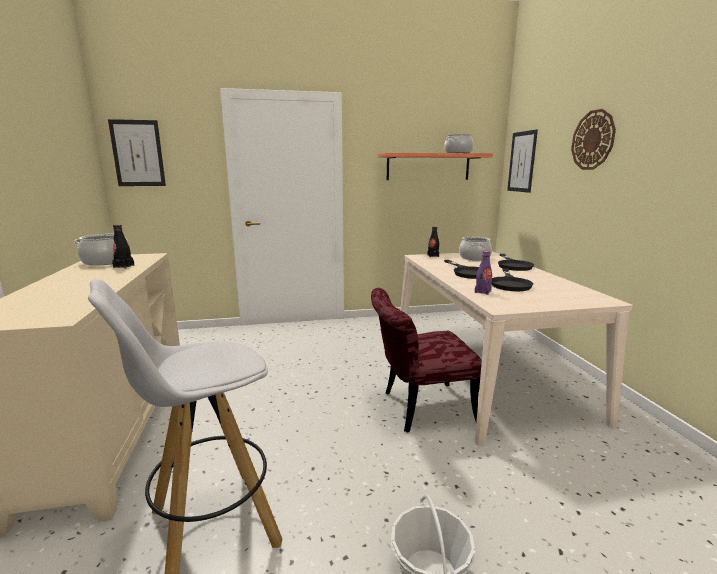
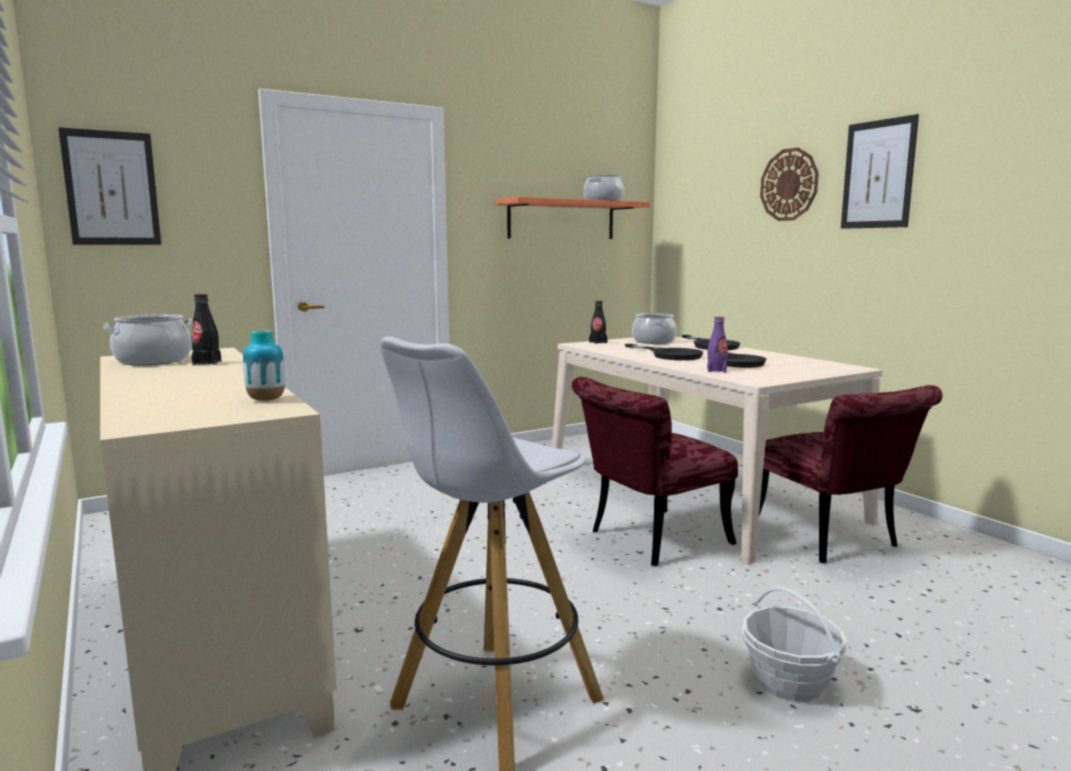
camera: 20 degrees left, 5 degrees down
(76, 306) = (266, 400): none -> vase
(522, 162) = (685, 214): picture -> picture (878, 174)
(564, 438) = (833, 541): none -> red chair

